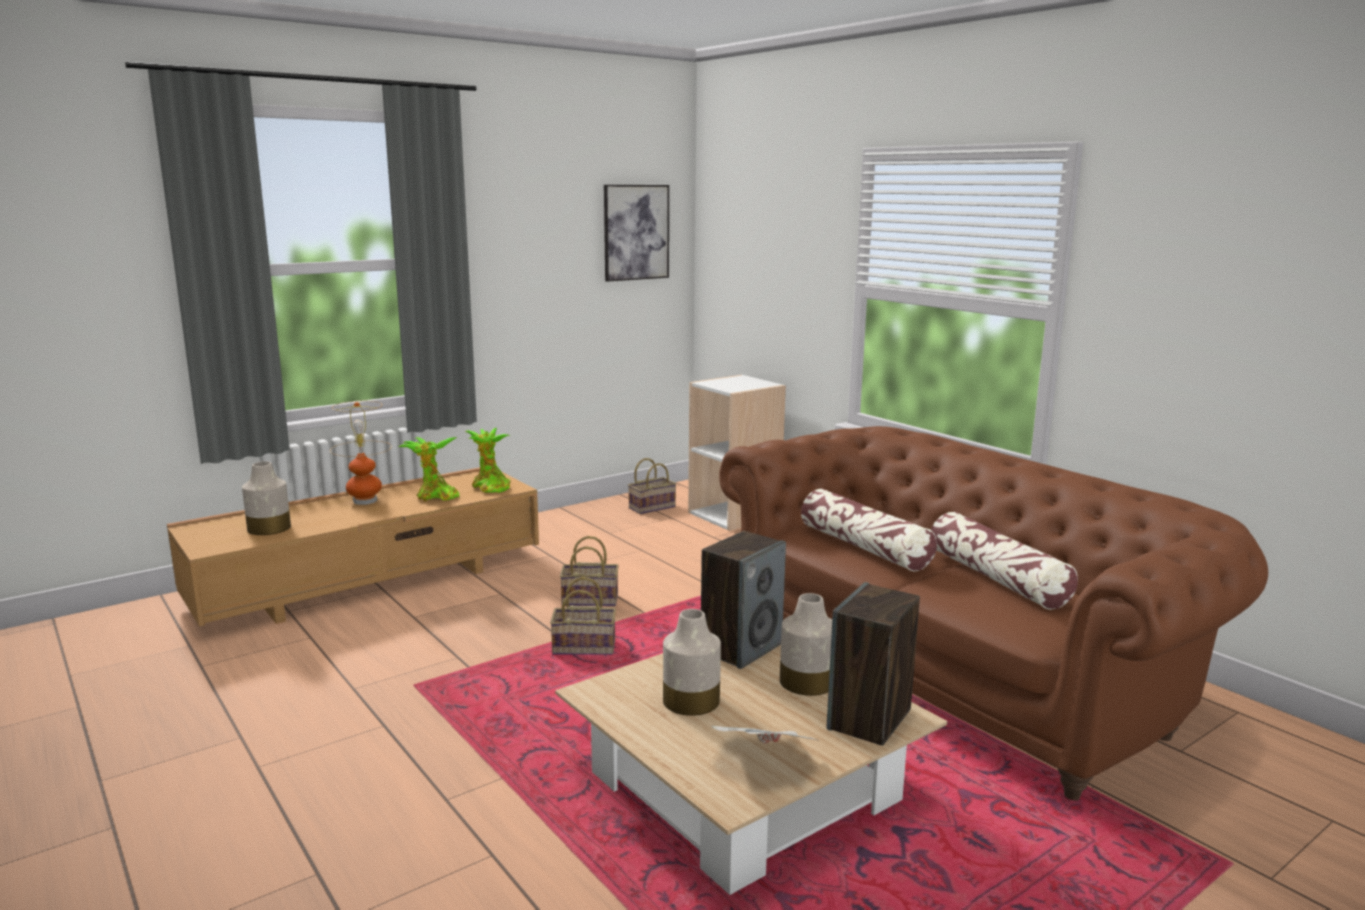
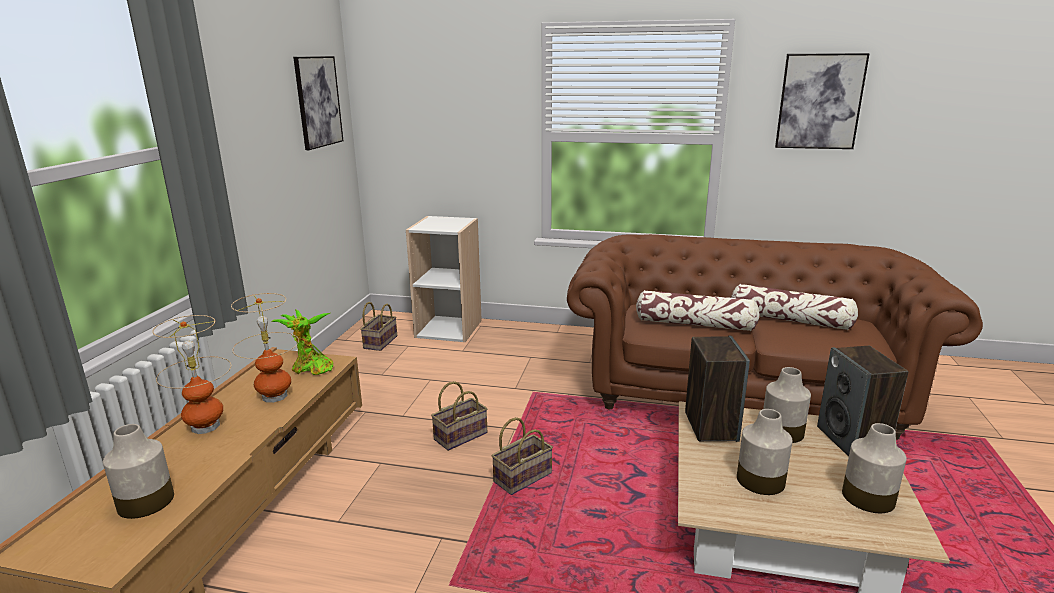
camera: 40 degrees left, 5 degrees up
(435, 497) = (275, 396): potted plant -> table lamp
(766, 758) = (867, 497): newspaper -> beige vase
(1197, 269) = (820, 101): none -> picture

